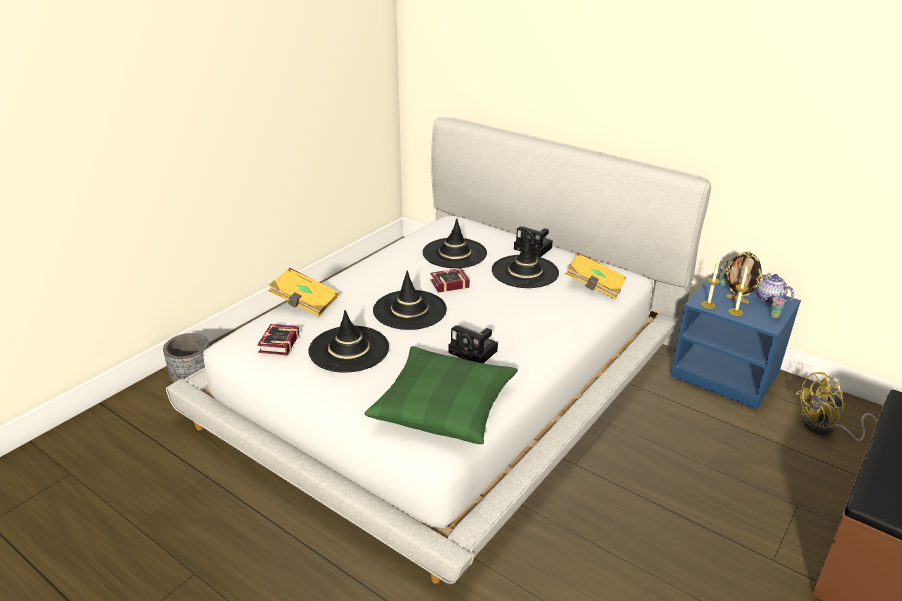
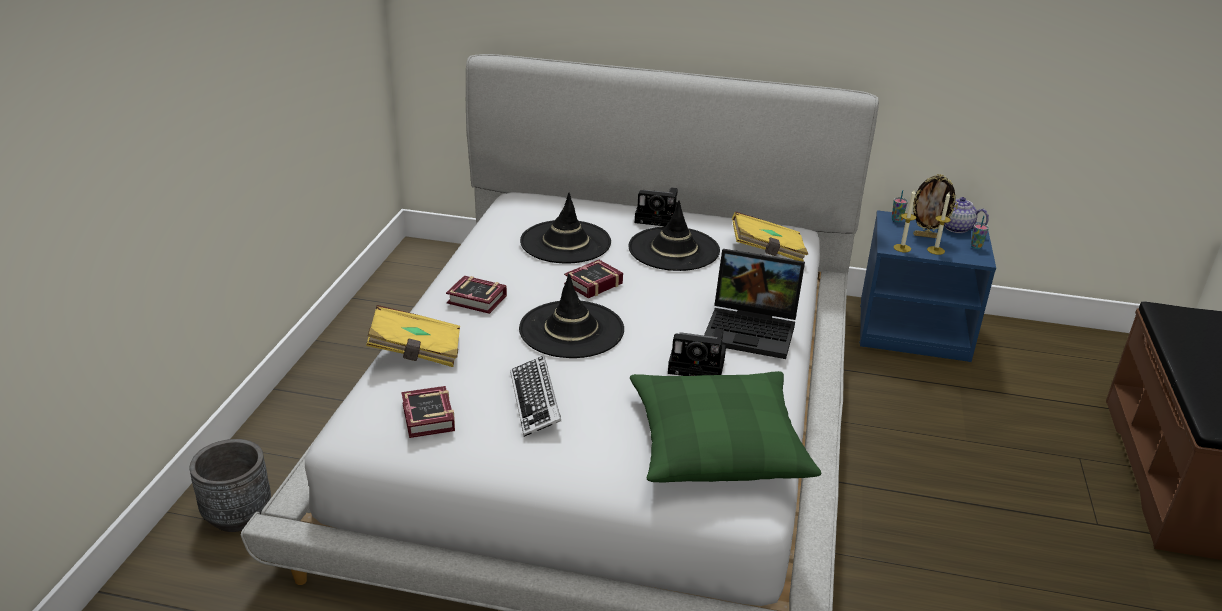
camera: 25 degrees left, 0 degrees up
(349, 349) = (535, 401): black hat -> keyboard
(367, 279) = (478, 301): none -> book
(534, 337) = (753, 330): none -> laptop
(825, 428) = (1048, 366): yellow fan -> none

